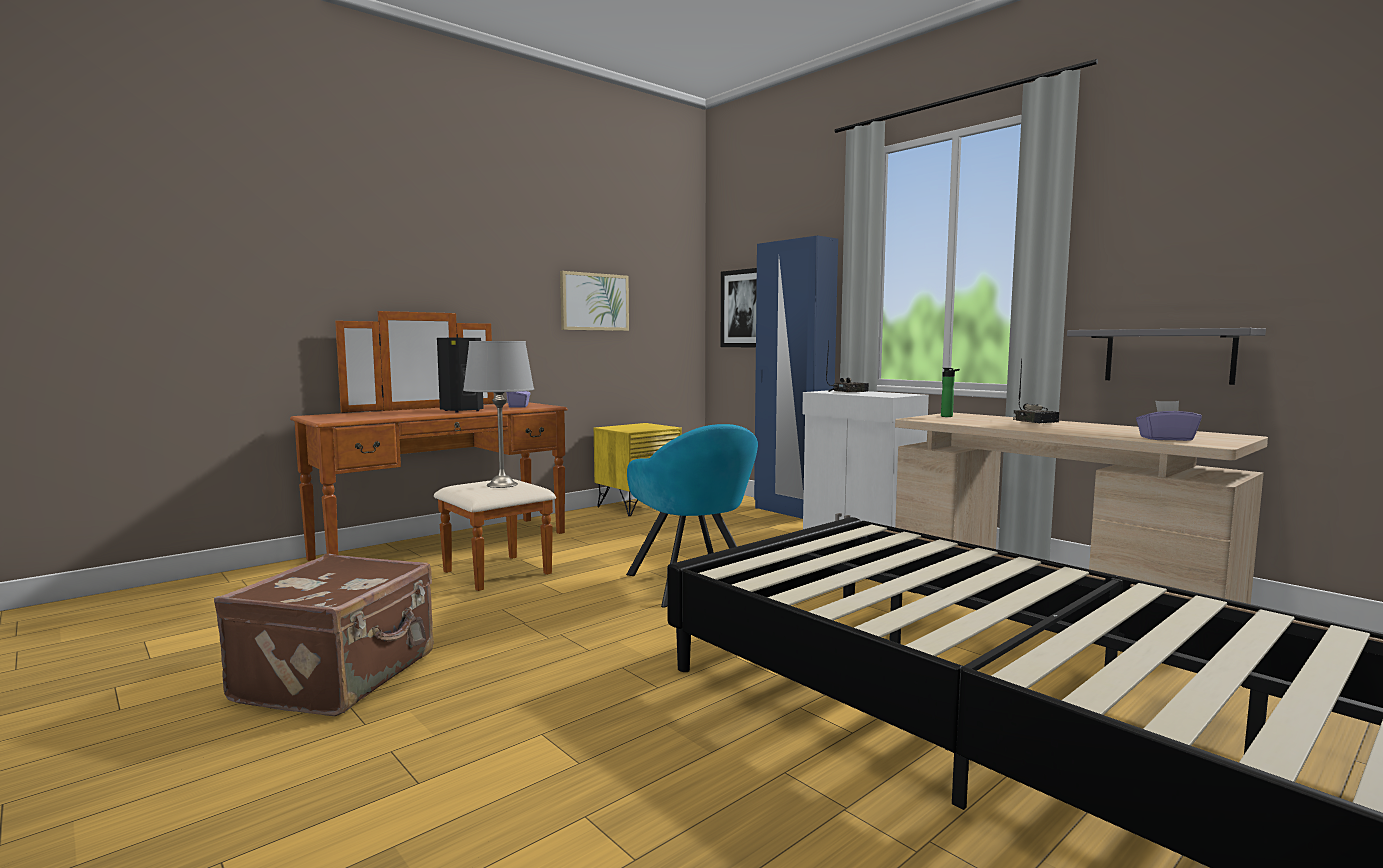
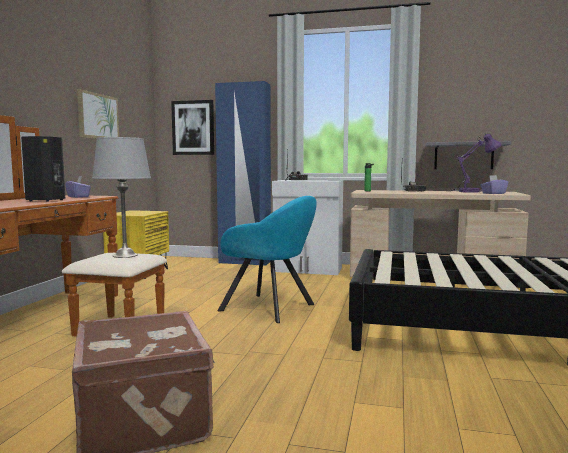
camera: 35 degrees left, 0 degrees up
(1139, 431) = (470, 192): none -> purple table lamp

